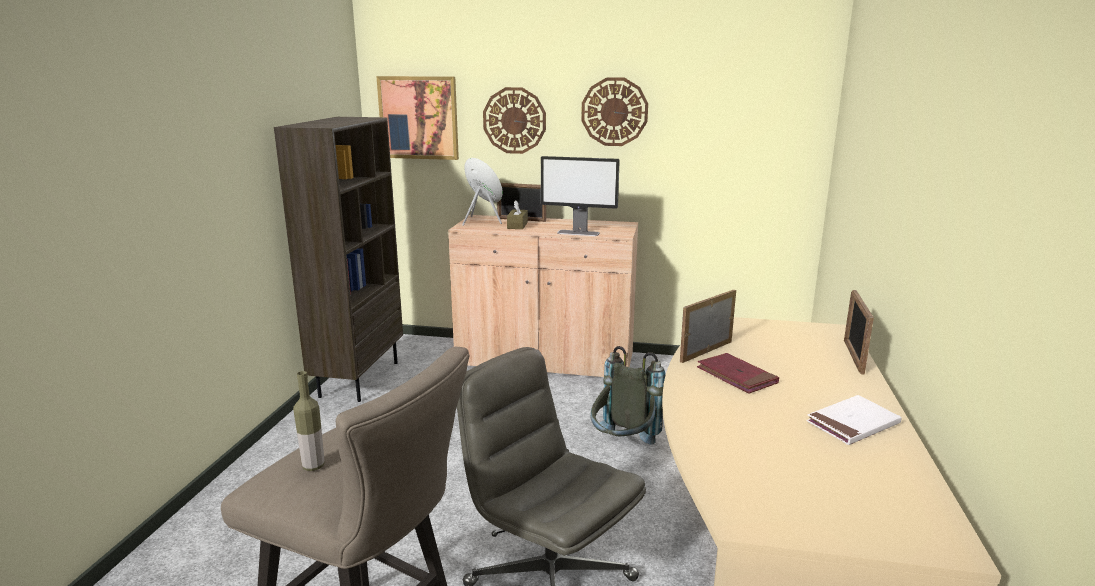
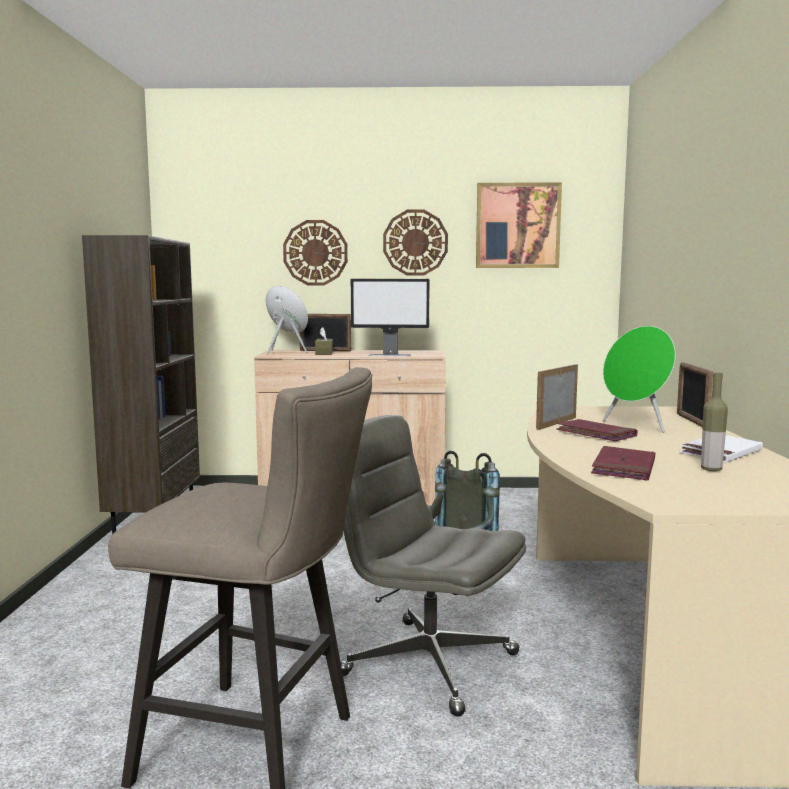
camera: 10 degrees left, 10 degrees down
(313, 466) = (209, 499): bottle -> bottle (711, 469)
(419, 117) = (215, 252): picture -> picture (517, 226)
(732, 446) = (624, 468): none -> red book
(789, 362) = (637, 426): none -> green speaker

